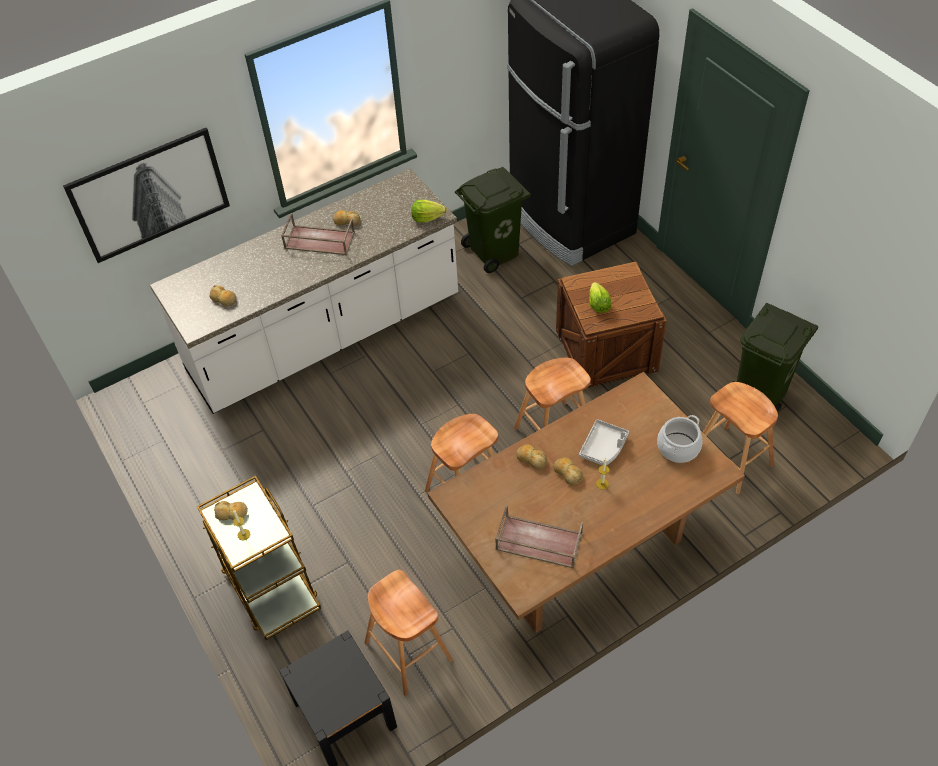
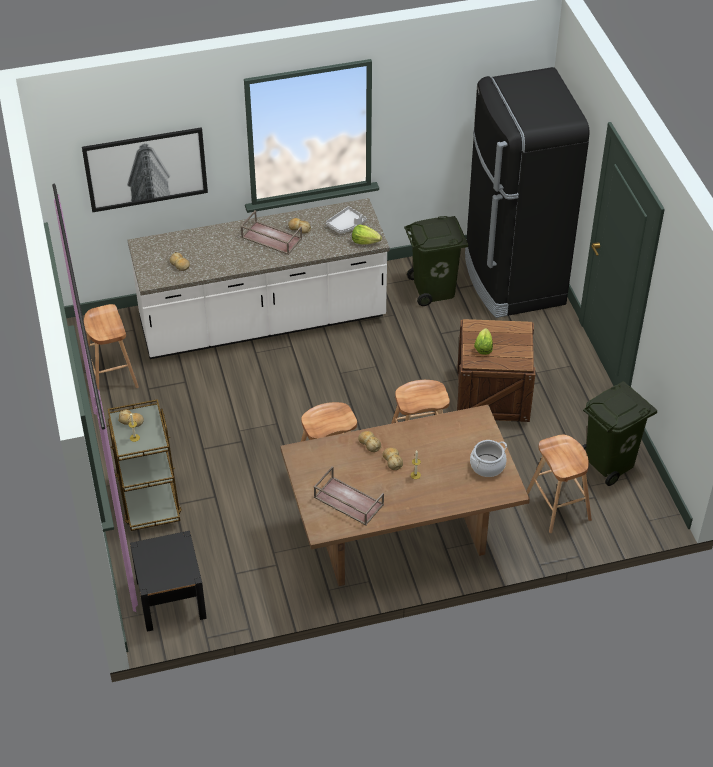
camera: 15 degrees right, 5 degrees down
(408, 651) = (235, 571): brown stool -> brown stool (111, 375)
(603, 447) = (429, 450): grey tray -> grey tray (346, 225)

